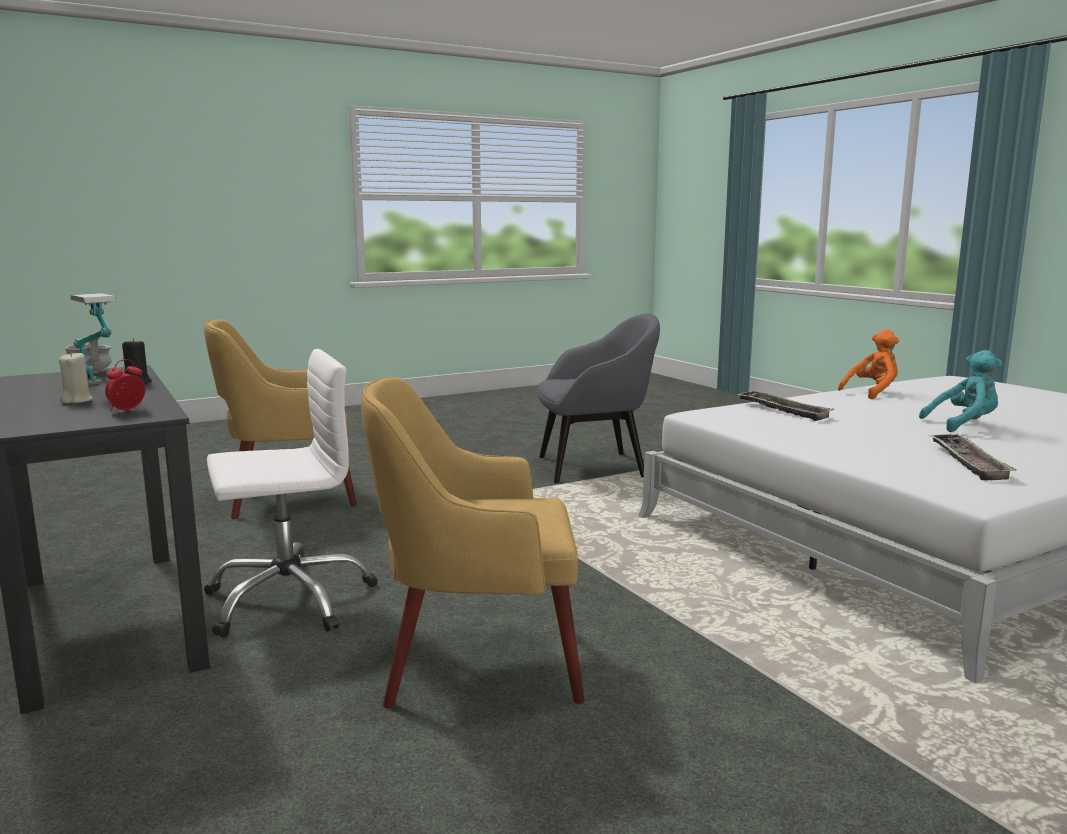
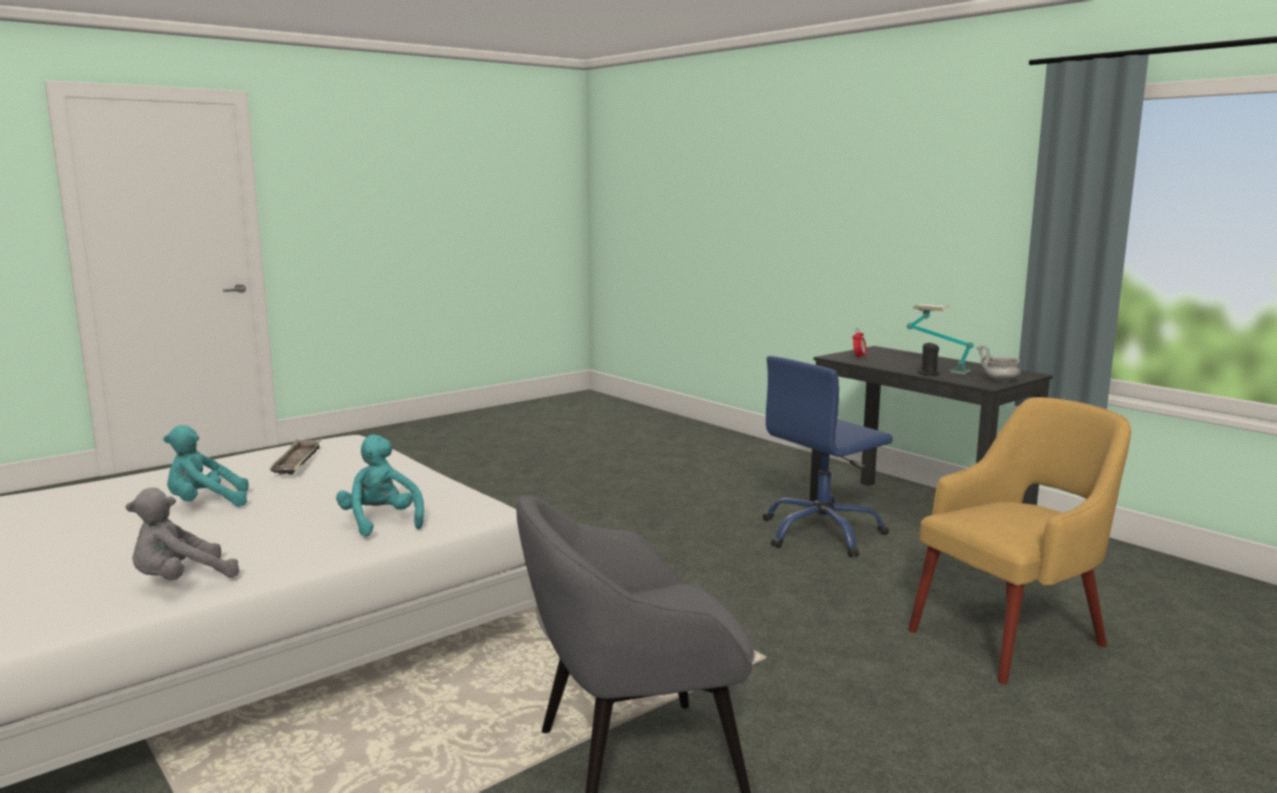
camera: 170 degrees right, 0 degrees up
(77, 400) = (910, 361): beige candle -> none
(289, 599) = (822, 533): white office chair -> blue office chair
(476, 664) = (662, 510): yellow armchair -> none
(782, 410) = (381, 522): tray -> turquoise plush toy
(872, 393) = (181, 581): orange plush toy -> grey plush toy

